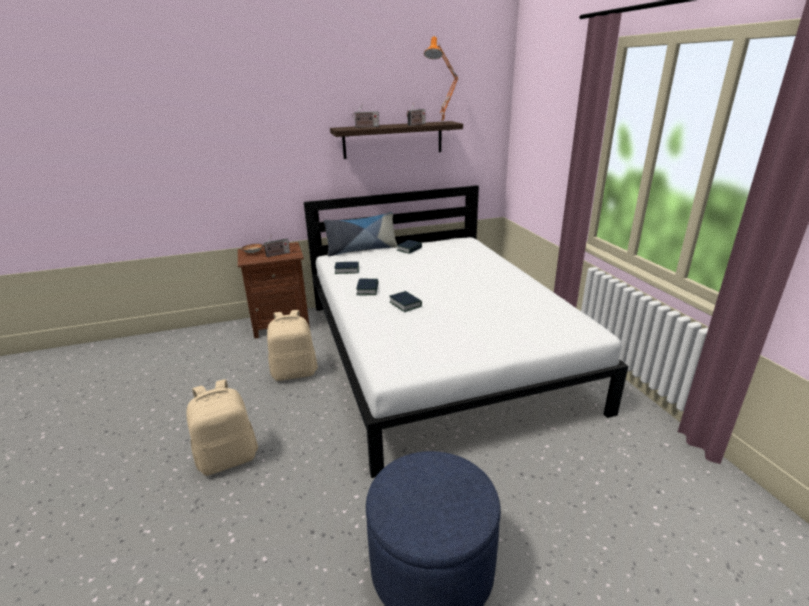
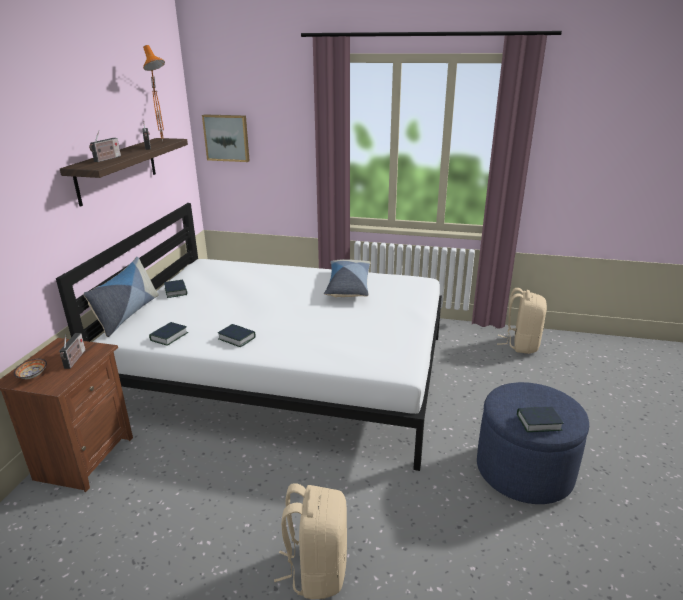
camera: 60 degrees left, 0 degrees up
(295, 372) = (211, 475): beige backpack -> beige backpack (521, 344)
(405, 304) = (294, 329): book -> book (538, 422)
(516, 300) = (348, 286): none -> pillow
(527, 131) = (227, 137): none -> picture

